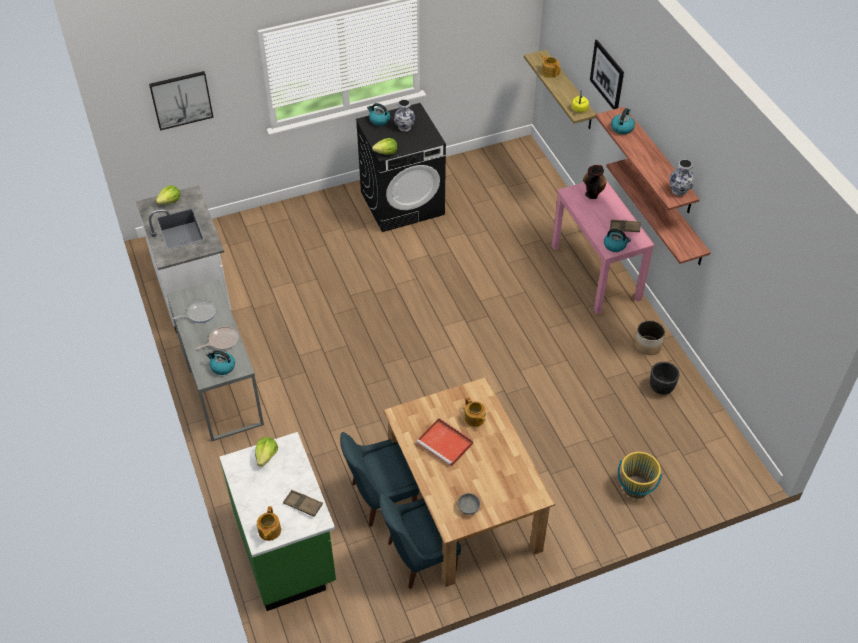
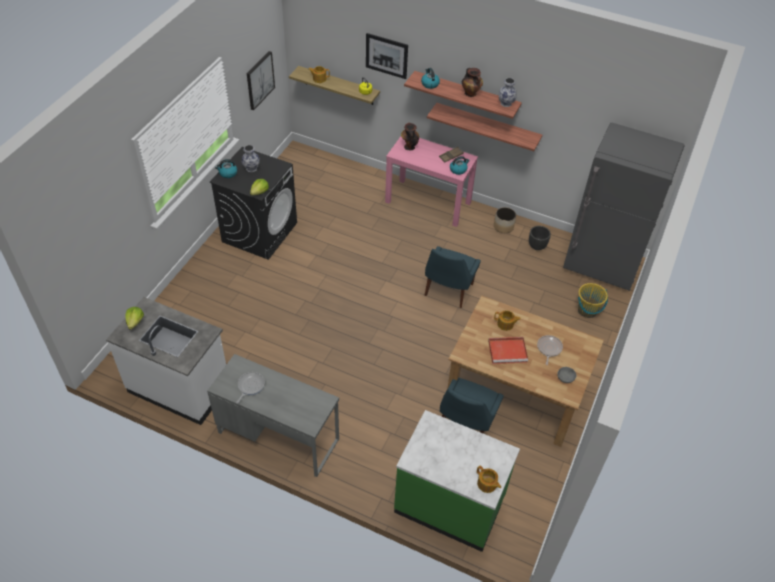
camera: 45 degrees left, 0 degrees up
(181, 99) = (93, 232): picture -> picture (259, 80)
(222, 341) = (290, 393): frying pan -> frying pan (548, 349)
(222, 367) = (312, 409): kettle -> none
(266, 456) = (426, 440): lettuce -> none
(303, 505) = (486, 451): brown tray -> none
(418, 557) = (527, 442): blue chair -> blue chair (448, 291)
(653, 160) = (471, 94): none -> vase
(711, 456) = (601, 266): none -> grey fridge

